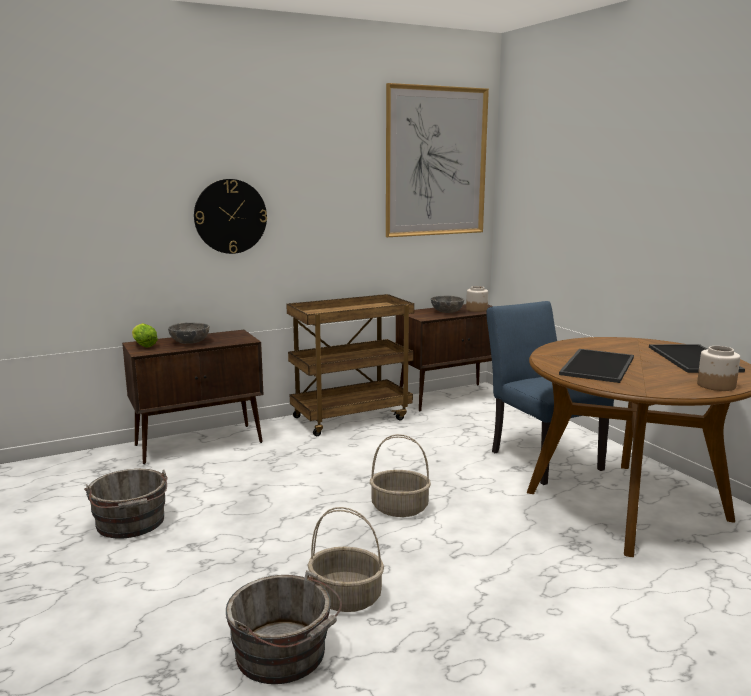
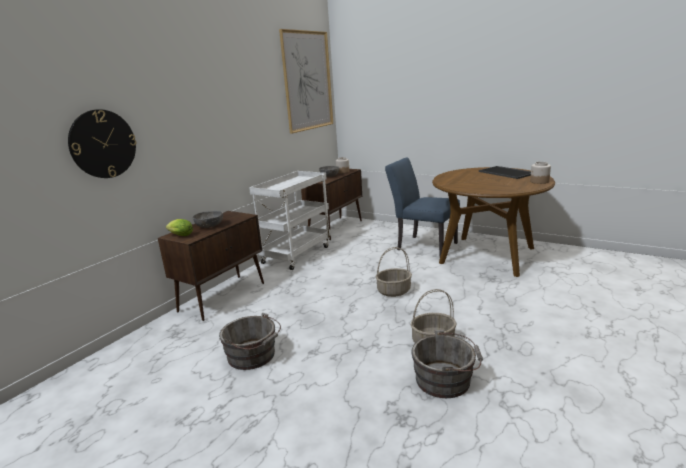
camera: 30 degrees left, 5 degrees up
(230, 216) = (208, 130): wall clock -> wall clock (103, 144)
(351, 417) = (297, 254): brown cart -> white cart
(596, 365) = (477, 184): tray -> none

